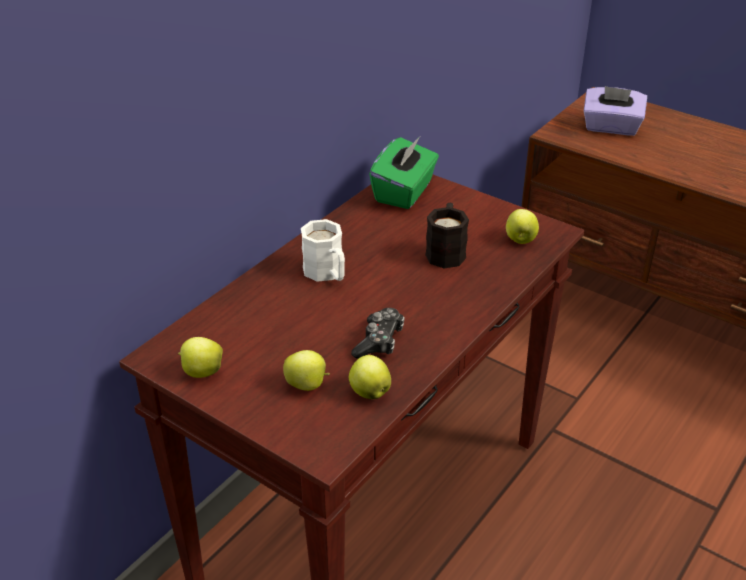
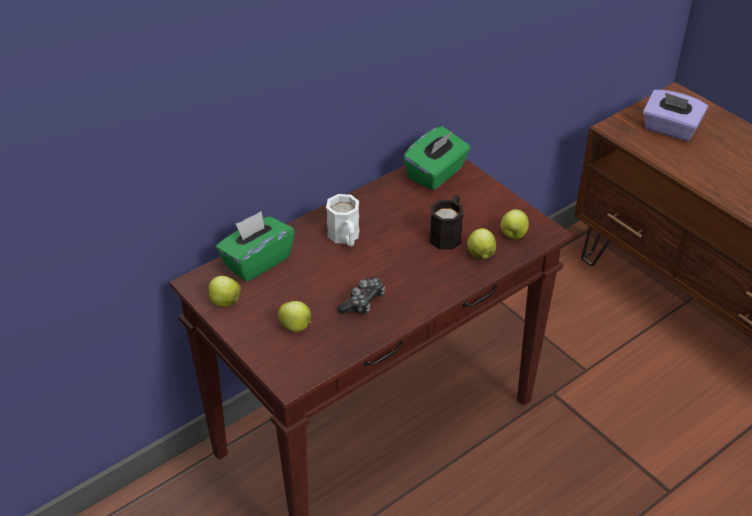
camera: 15 degrees right, 5 degrees up
(227, 318) = (257, 261): none -> green tissue box
(369, 391) = (339, 341): apple -> apple (480, 254)

